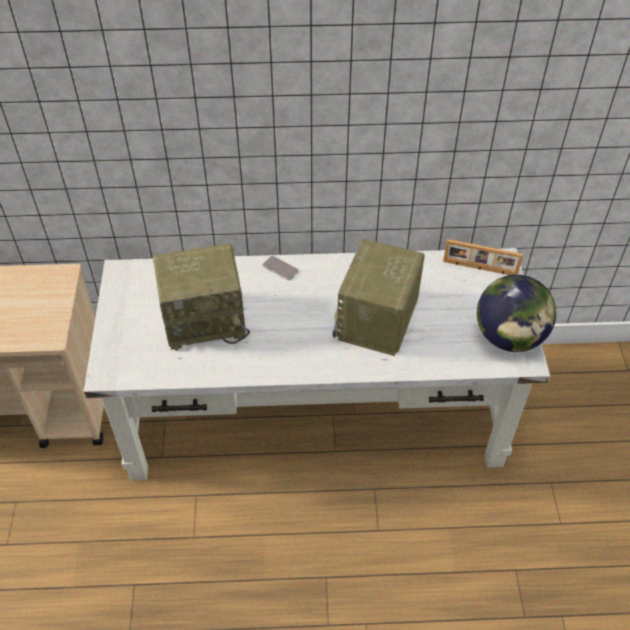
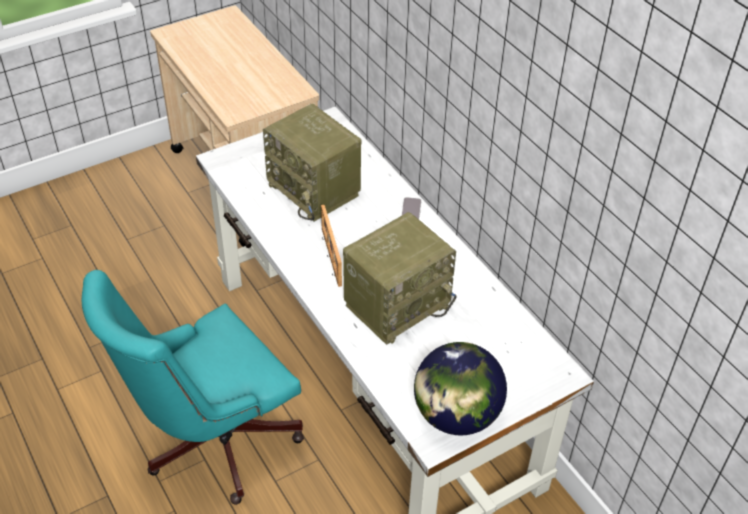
camera: 60 degrees right, 5 degrees down
(310, 564) = (211, 442): none -> turquoise office chair
(377, 322) = (397, 303): radio -> radio turned 150 degrees clockwise
(479, 269) = (534, 359): picture frame -> picture frame (330, 256)

